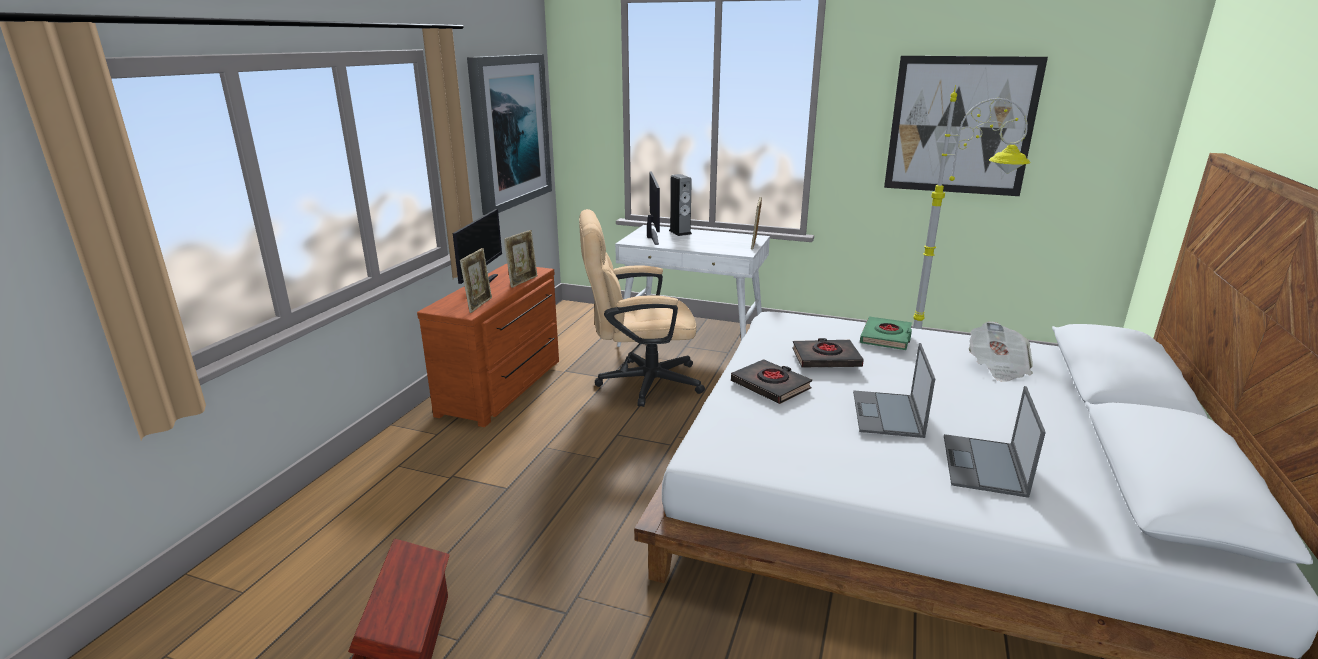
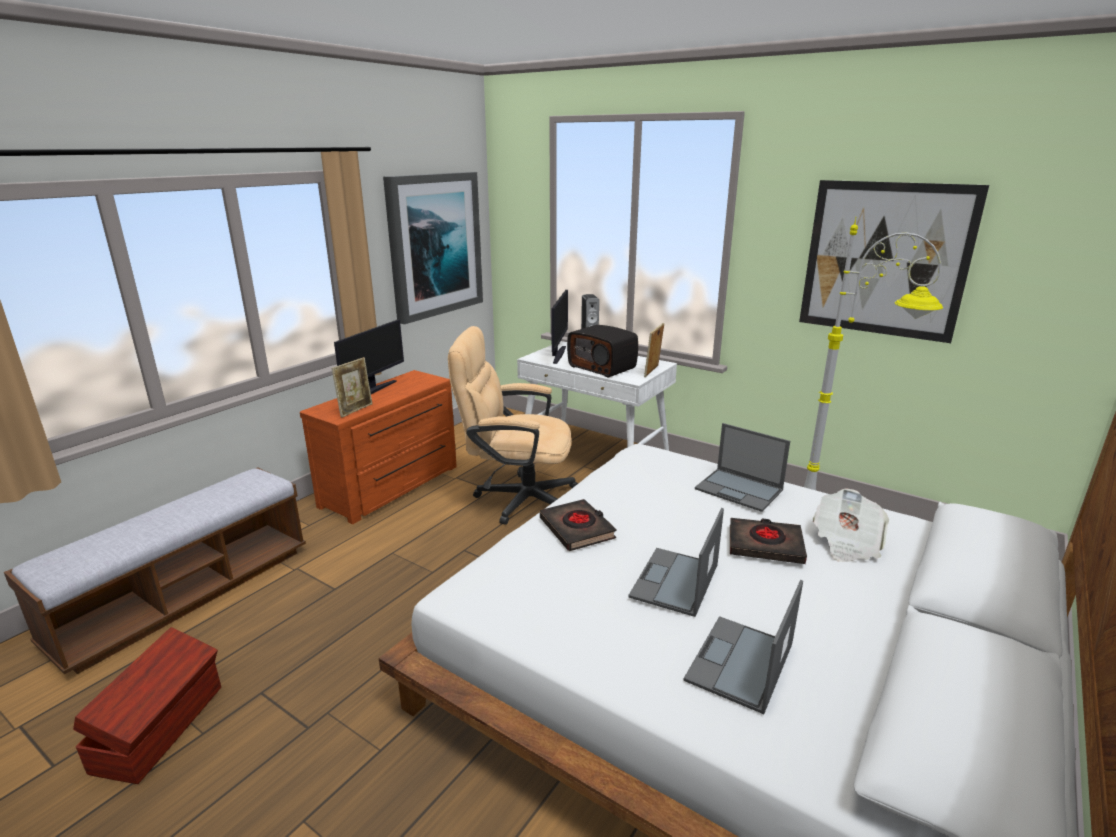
camera: 15 degrees right, 0 degrees up
(343, 520) = (186, 595): none -> bench
(523, 281) = (413, 390): picture frame -> none
(705, 244) = (603, 367): none -> radio
(826, 358) = (655, 506): black book -> black book (765, 545)
(886, 337) = (739, 490): green book -> laptop

